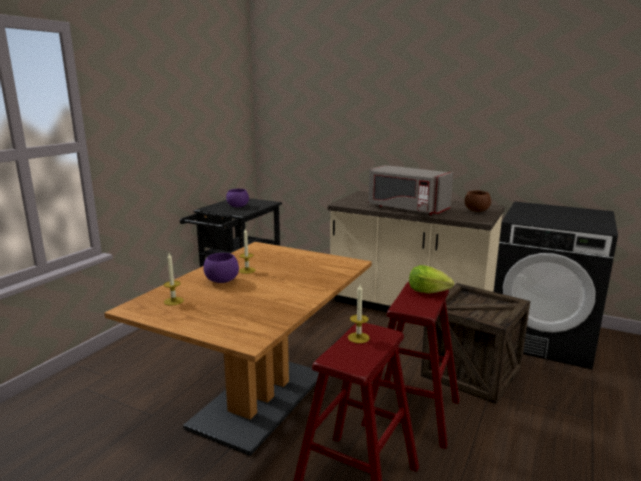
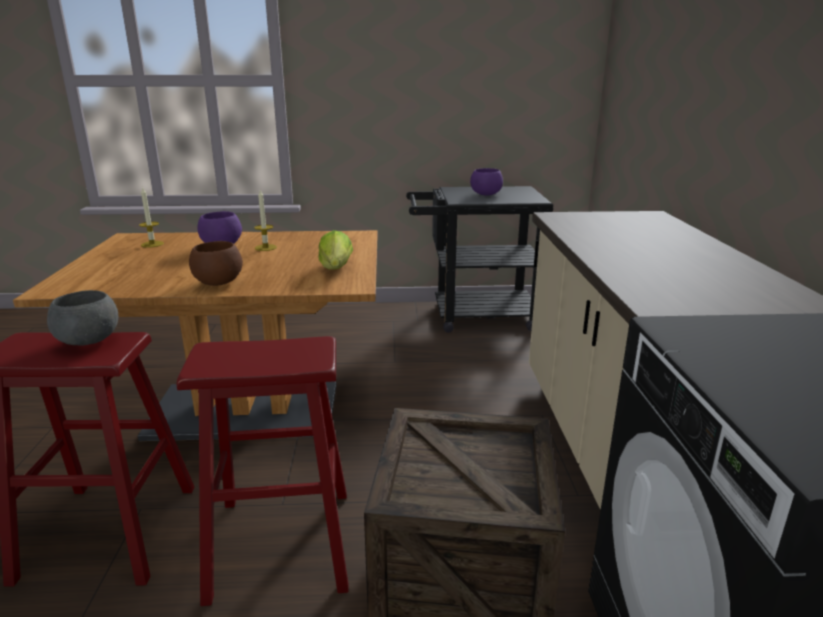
camera: 60 degrees right, 5 degrees up
(358, 338) = (89, 342): candle -> grey bowl
(406, 208) = (613, 249): grey microwave -> none
(427, 291) = (294, 357): lettuce -> lettuce (336, 268)
(476, 211) = (731, 297): brown bowl -> brown bowl (219, 283)

